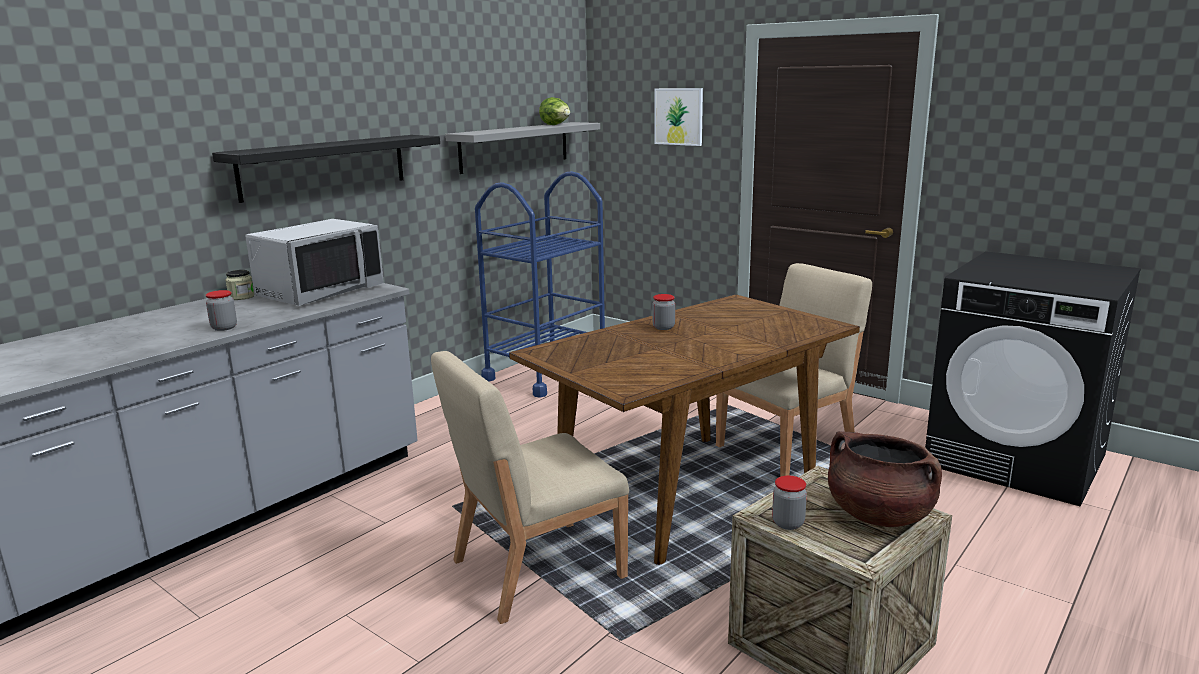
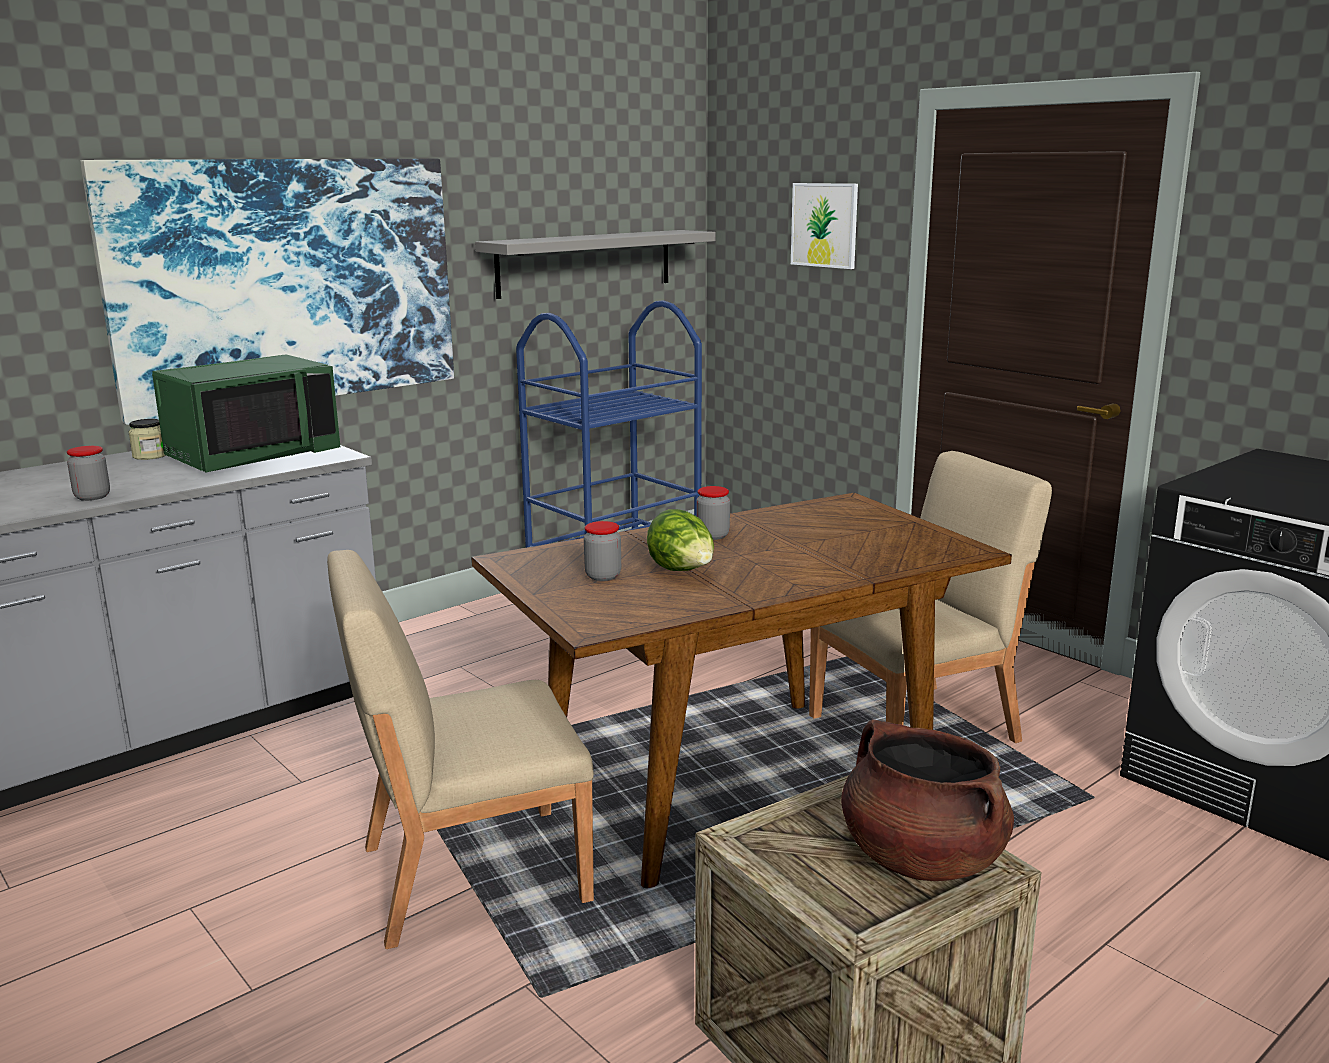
camera: 10 degrees right, 0 degrees up
(320, 292) = (253, 454): grey microwave -> green microwave
(324, 166) = (287, 282): black shelf -> picture
(556, 125) = (646, 233): lettuce -> lettuce (682, 572)
(788, 523) = (772, 855): jar -> jar (603, 576)

